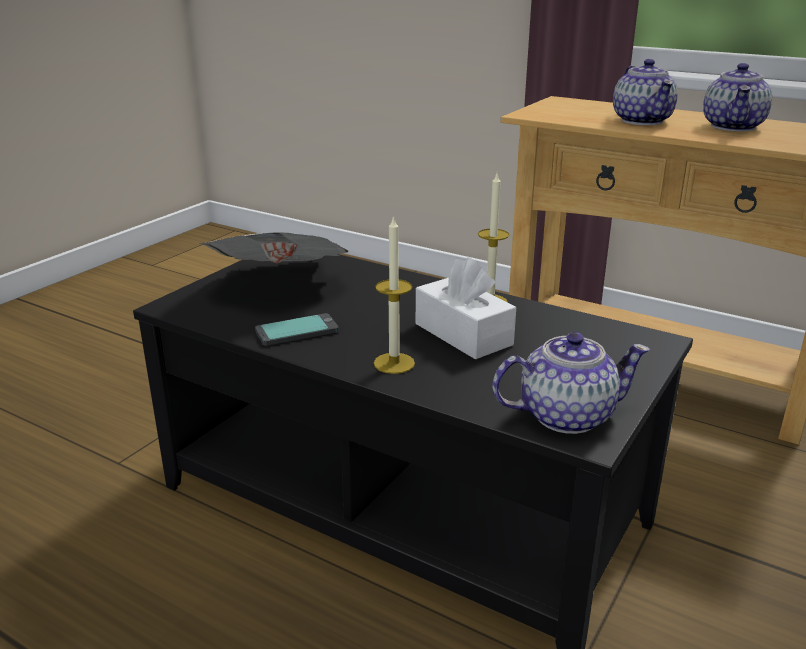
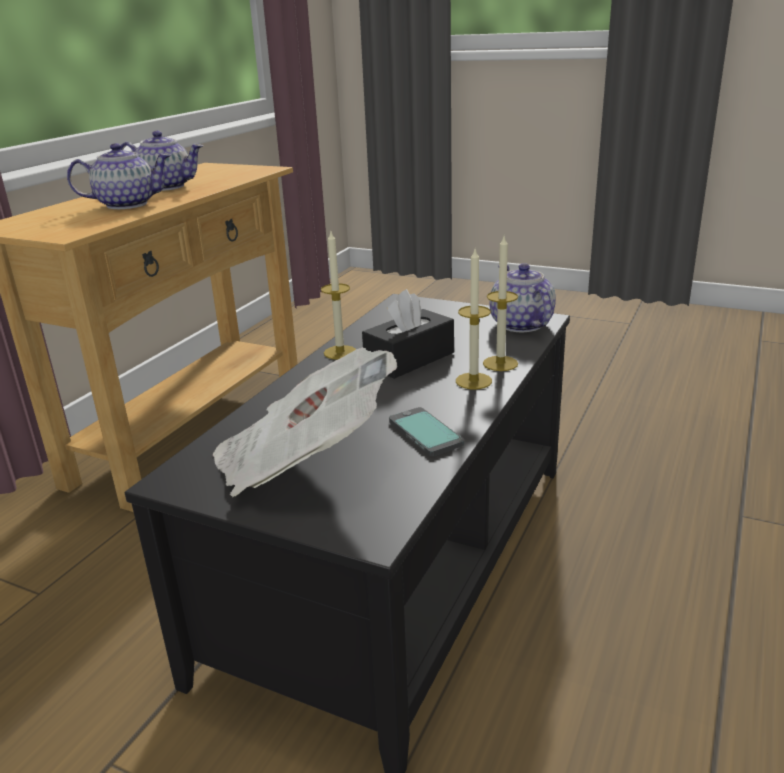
camera: 95 degrees left, 0 degrees up
(435, 384) = (500, 363): none -> candle
(463, 334) = (409, 359): white tissue box -> black tissue box

